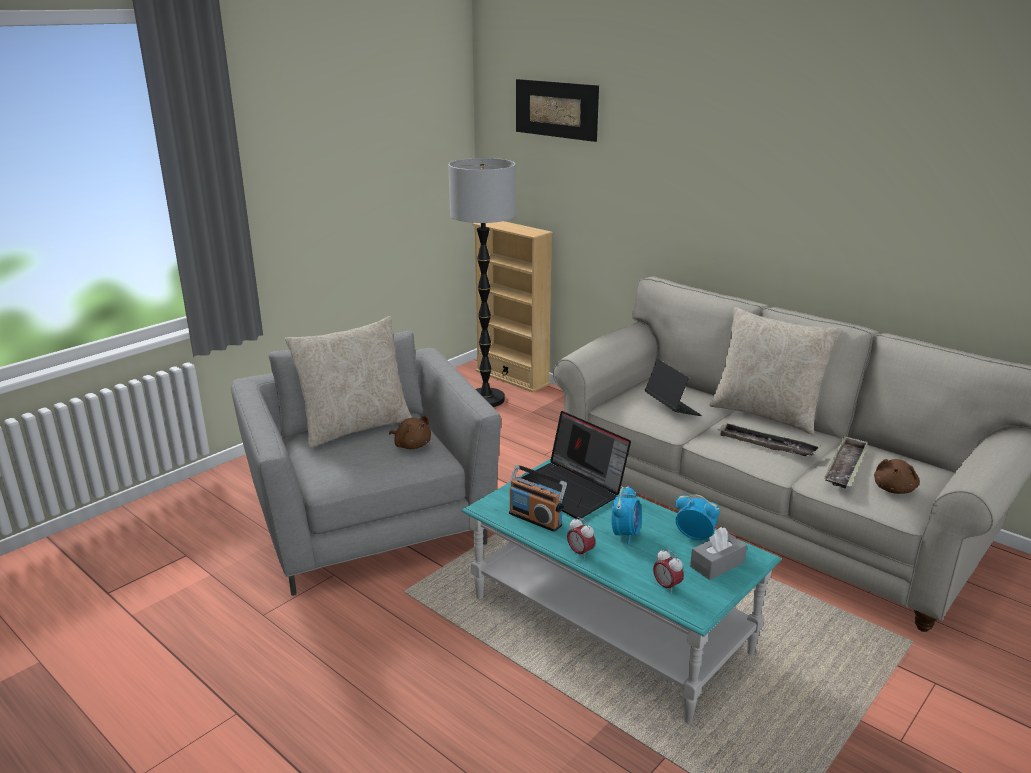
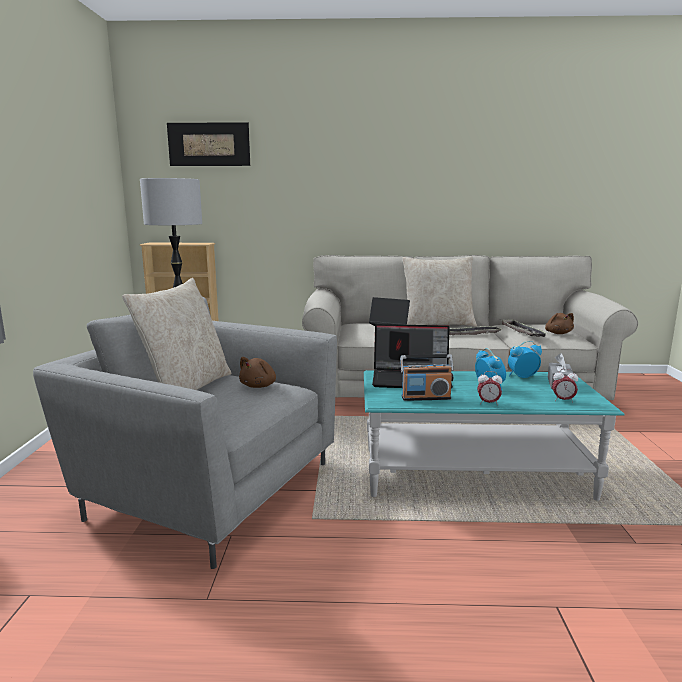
camera: 40 degrees left, 10 degrees down
(411, 445) = (259, 386): brown plush toy -> brown plush toy turned 120 degrees clockwise

